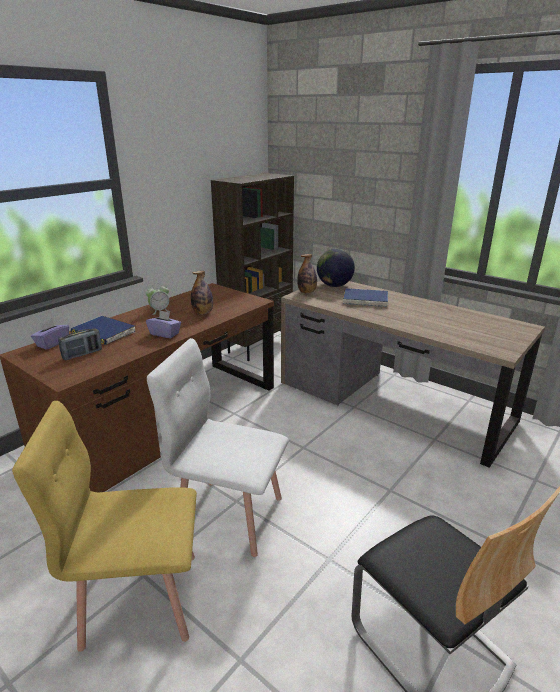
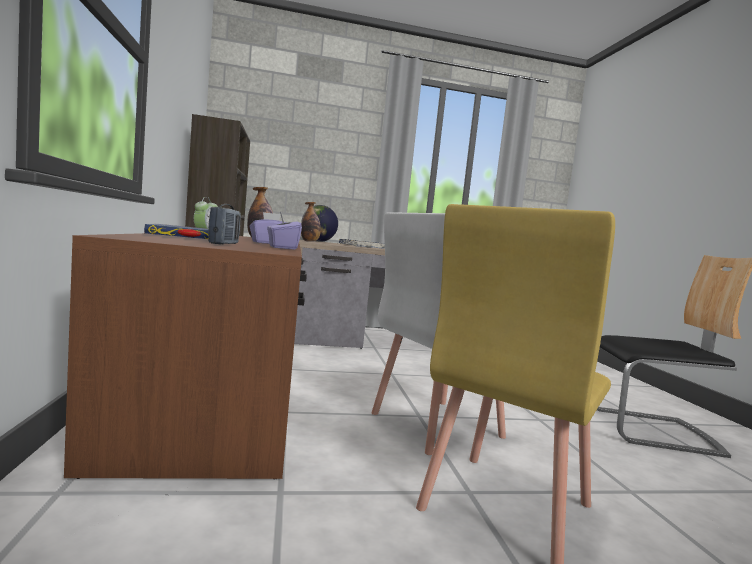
camera: 50 degrees left, 20 degrees down
(52, 343) = (142, 236): purple tissue box -> purple tissue box (282, 247)

